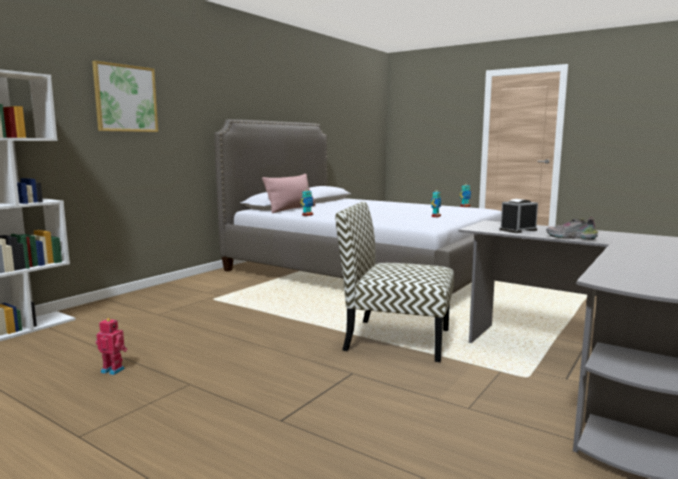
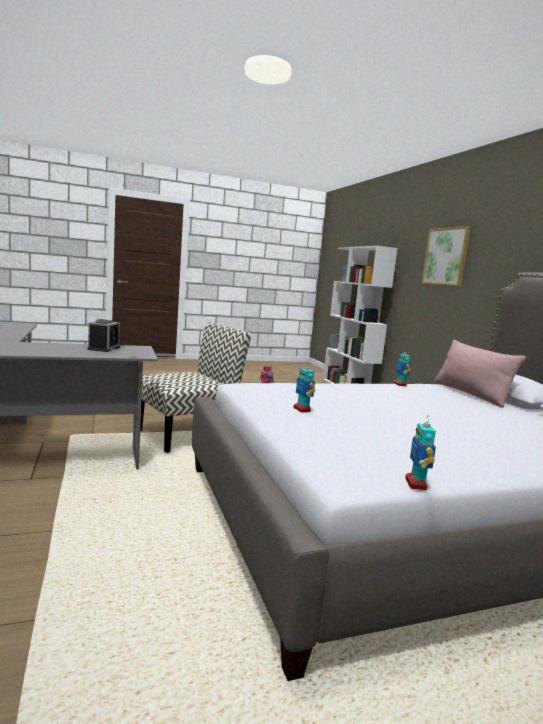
camera: 125 degrees right, 0 degrees up
(570, 238) = (51, 344): shoe -> none

